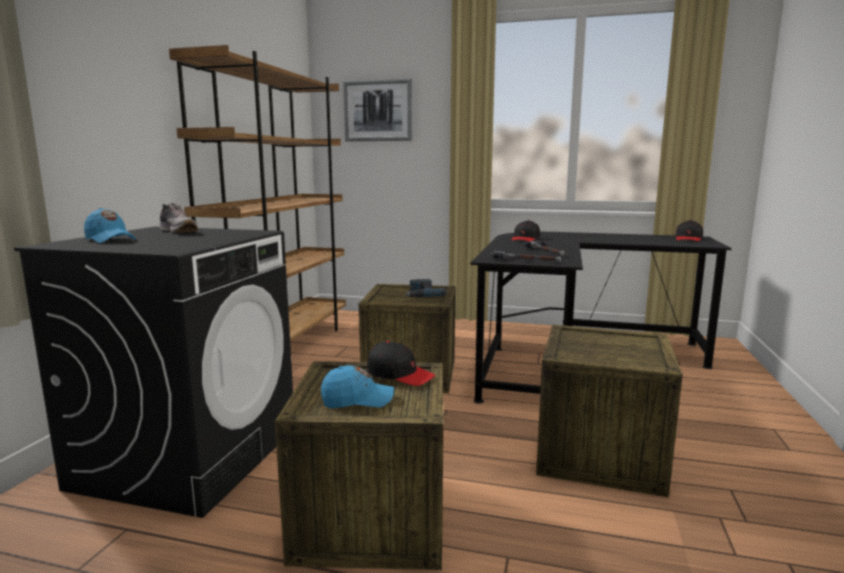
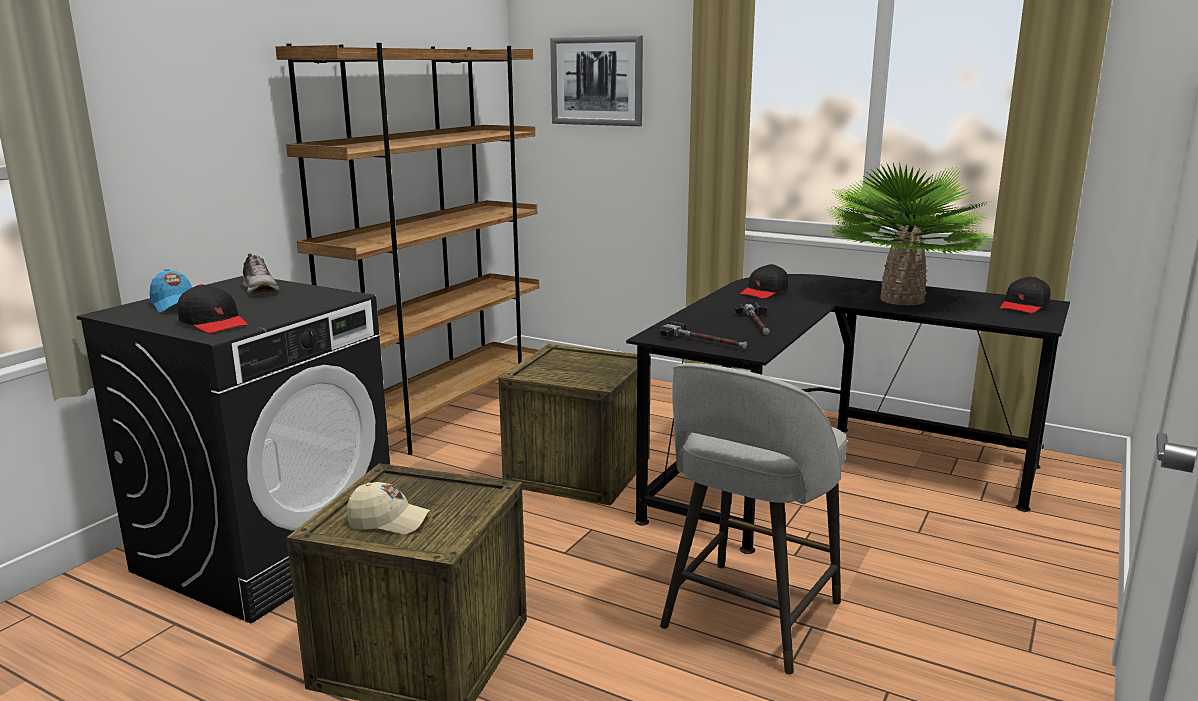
camera: 15 degrees right, 5 degrees up
(357, 400) = (388, 522): blue cap -> beige cap
(400, 374) = (458, 493): black cap -> black cap (214, 323)
(421, 294) = (591, 367): power drill -> none
(600, 454) = (748, 617): crate -> grey stool
(615, 239) = (902, 300): none -> potted plant

